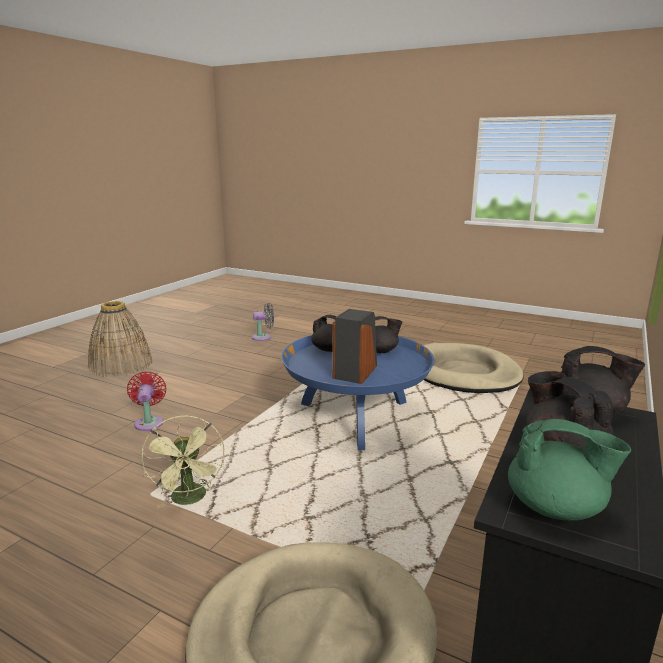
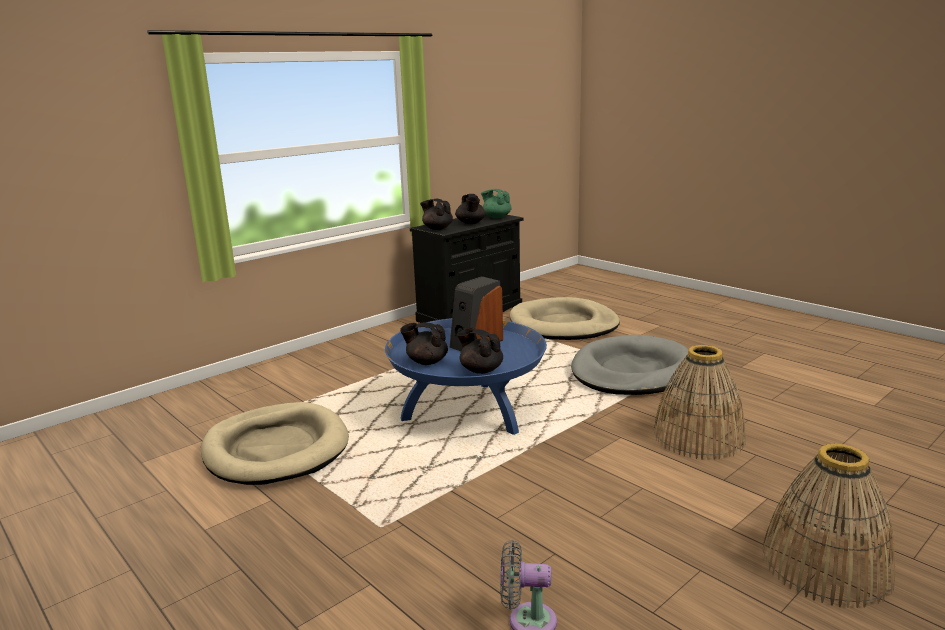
camera: 160 degrees left, 0 degrees up
(149, 422) = (698, 437): red fan -> basket
(190, 500) = (631, 371): green fan -> grey dog bed

